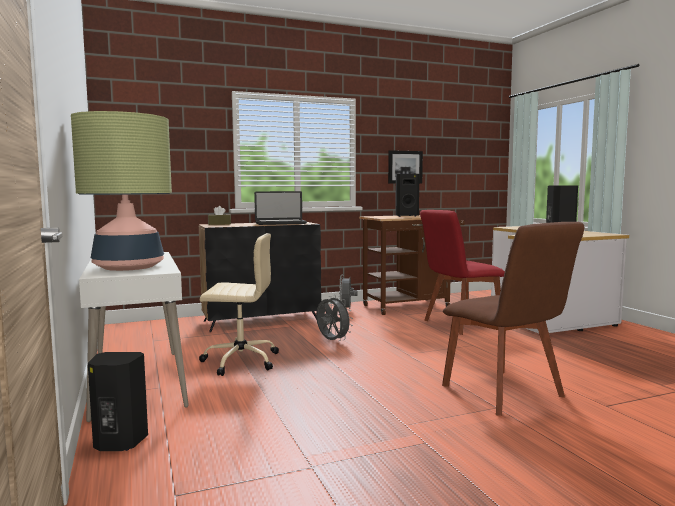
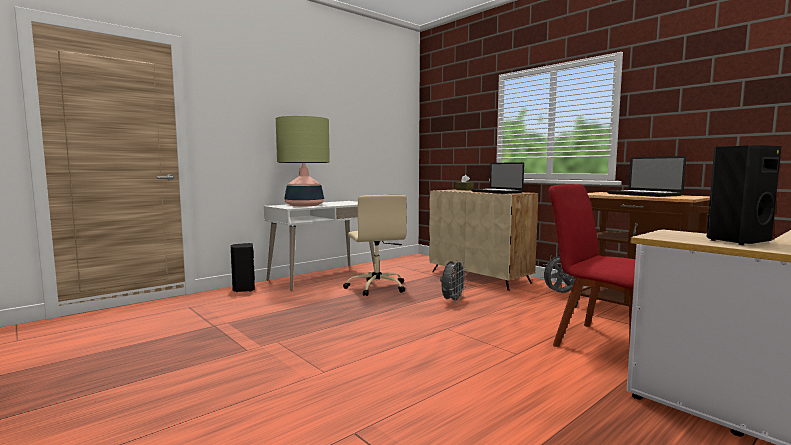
camera: 70 degrees right, 0 degrees up
(261, 320) = (480, 277): black cabinet -> beige cabinet
(404, 167) = (694, 129): picture -> none
(406, 216) = (643, 194): black speaker -> laptop
(506, 393) = (363, 375): brown chair -> none

